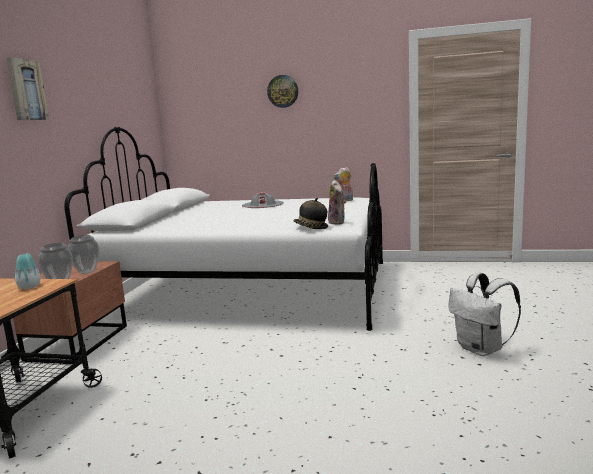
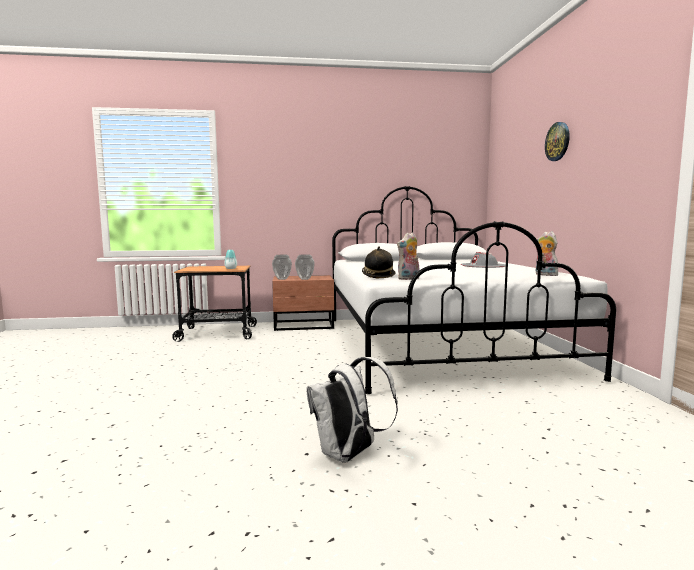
camera: 70 degrees right, 5 degrees down
(26, 90) = (318, 161): picture -> none

